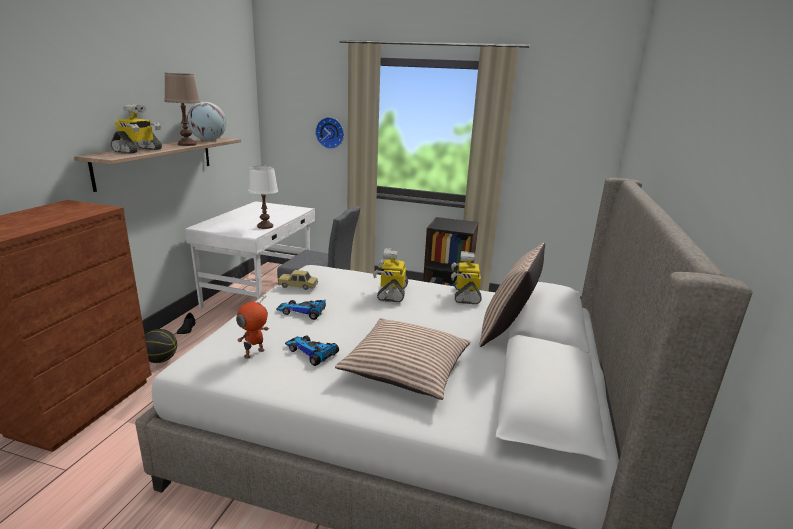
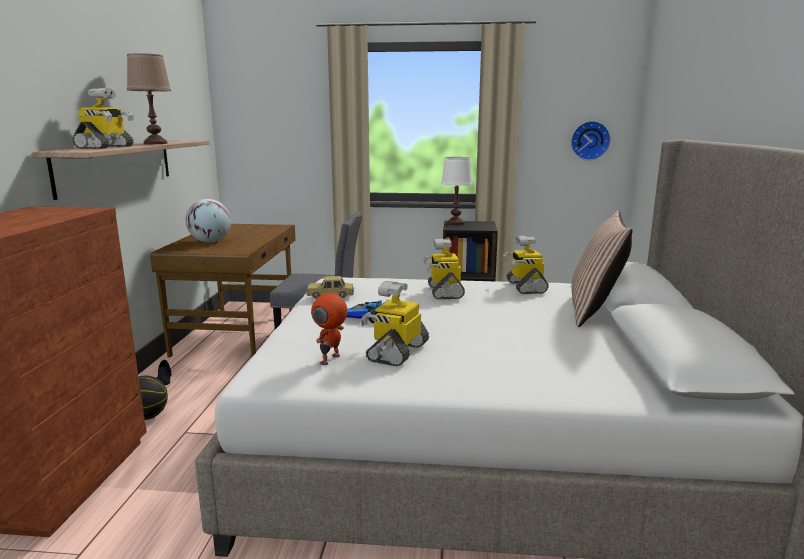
camera: 10 degrees left, 5 degrees down
(208, 140) = (173, 141): globe -> globe (210, 242)
(260, 293) = (238, 333): white desk -> brown desk
(265, 226) = (250, 243): white table lamp -> white table lamp (455, 223)
(311, 353) = (397, 352): toy car -> toy robot
(330, 133) = (306, 134): wall clock -> wall clock (589, 140)
(406, 368) = (515, 353): pillow -> none

